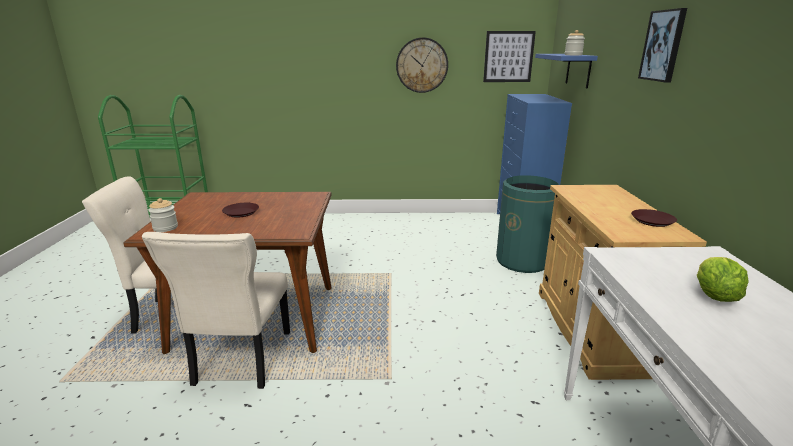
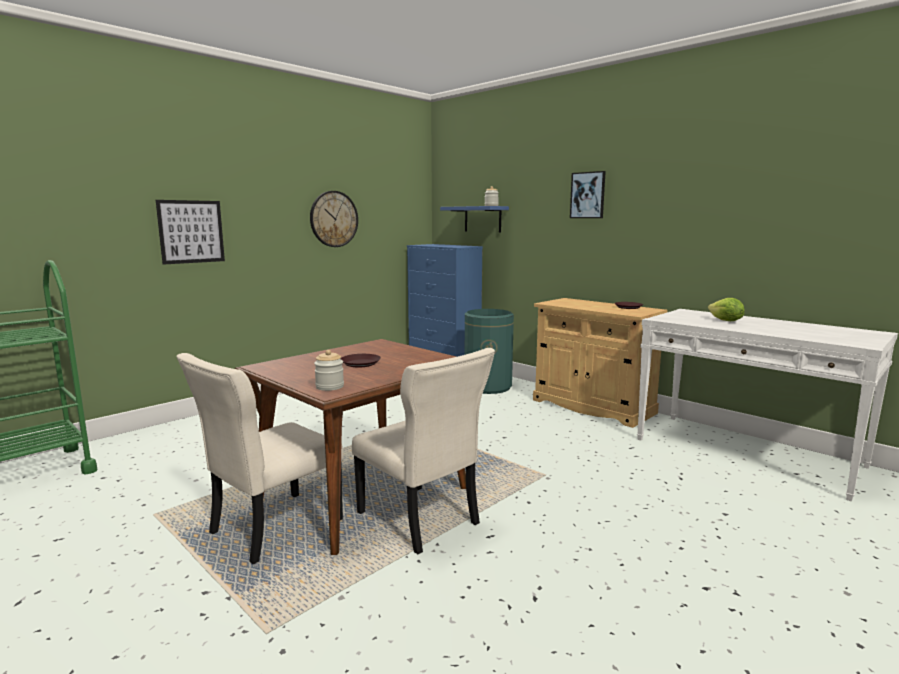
camera: 45 degrees left, 10 degrees down
(508, 57) = (403, 211): picture -> picture (191, 231)

